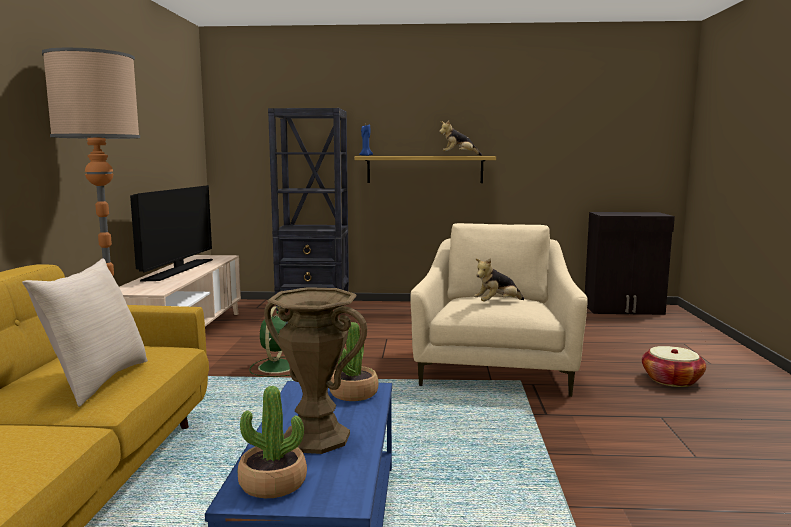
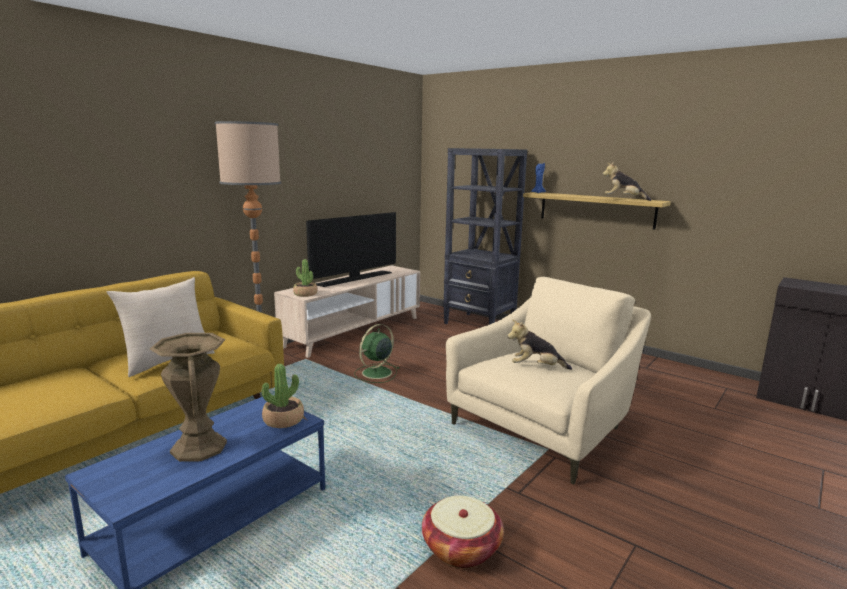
camera: 35 degrees right, 5 degrees up
(272, 483) = (121, 471): potted plant -> potted plant (305, 294)
(671, 380) = (723, 509): basket -> basket (461, 548)

